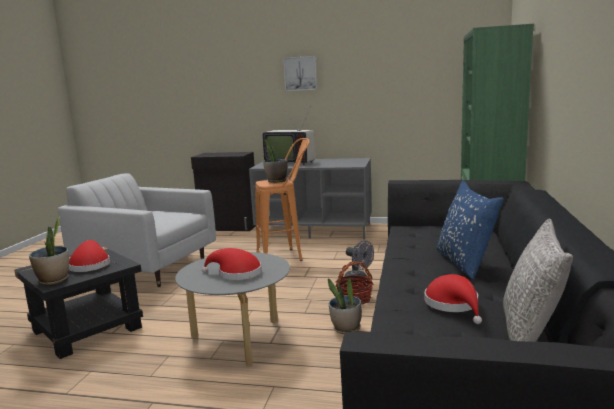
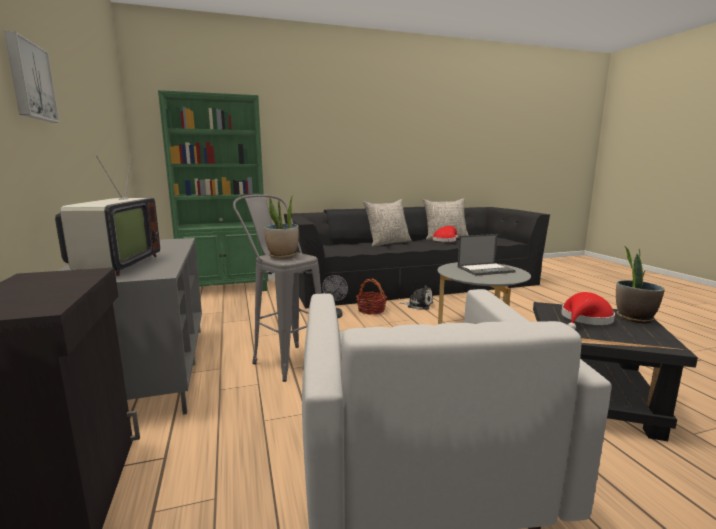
camera: 120 degrees left, 0 degrees up
(236, 273) = (486, 269): red hat -> laptop
(287, 256) = (284, 359): orange stool -> grey stool
(346, 329) = (418, 305): potted plant -> plush toy
(465, 263) = (388, 243): blue pillow -> grey pillow

